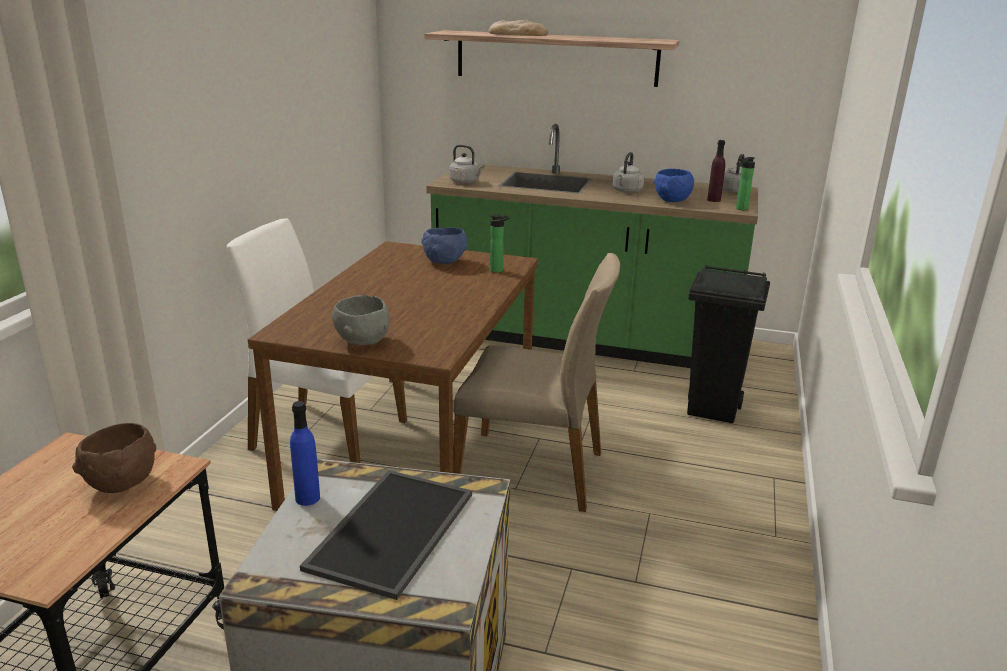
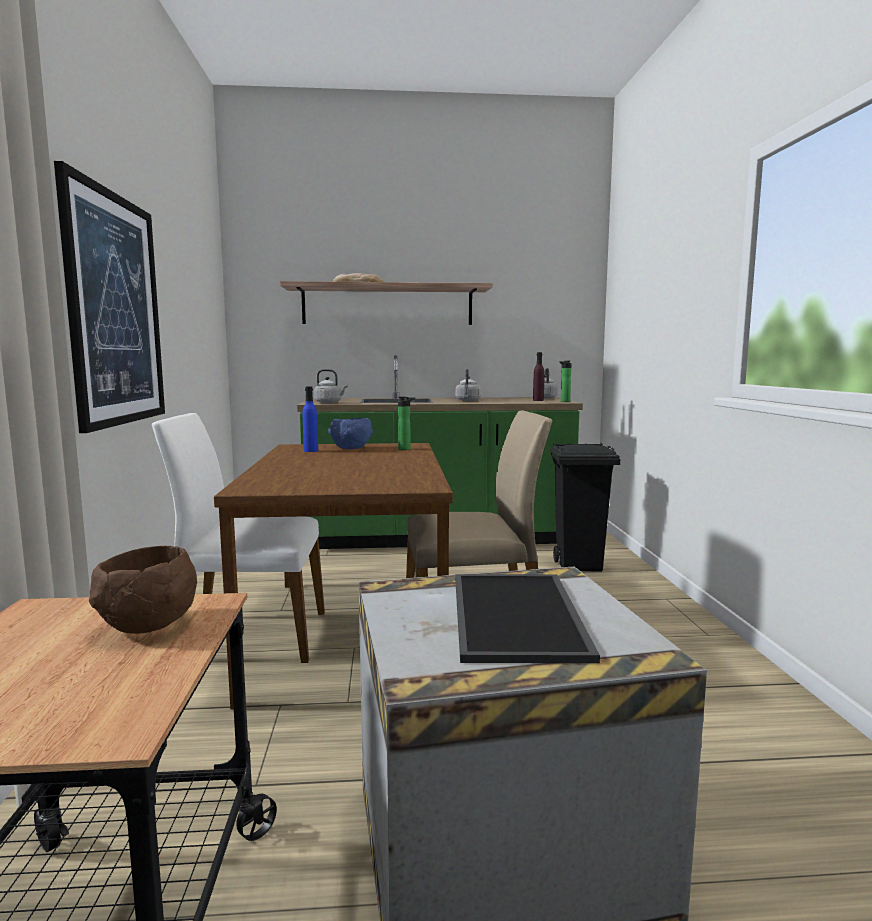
camera: 20 degrees left, 15 degrees down
(202, 126) = (116, 310): none -> picture
(307, 498) = (392, 608): blue bottle -> blue bottle (311, 450)
(362, 341) = (342, 486): grey bowl -> none
(672, 200) = (509, 401): blue bowl -> none

